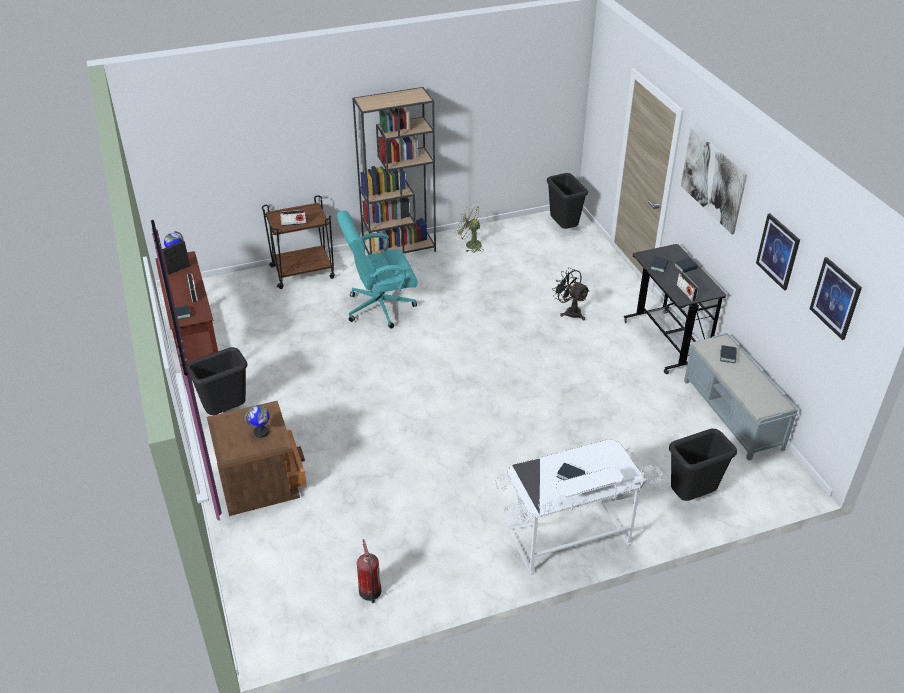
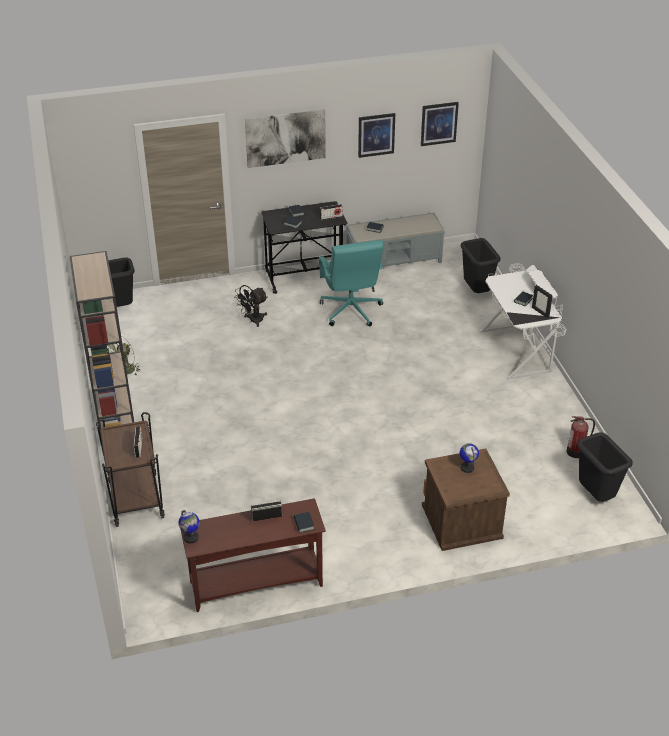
camera: 85 degrees left, 0 degrees up
(178, 269) = (216, 533): picture frame -> picture frame (540, 312)
(226, 412) = (366, 549): black trash can -> black trash can (595, 495)
(380, 307) = (217, 439): turquoise office chair -> turquoise office chair (351, 309)

